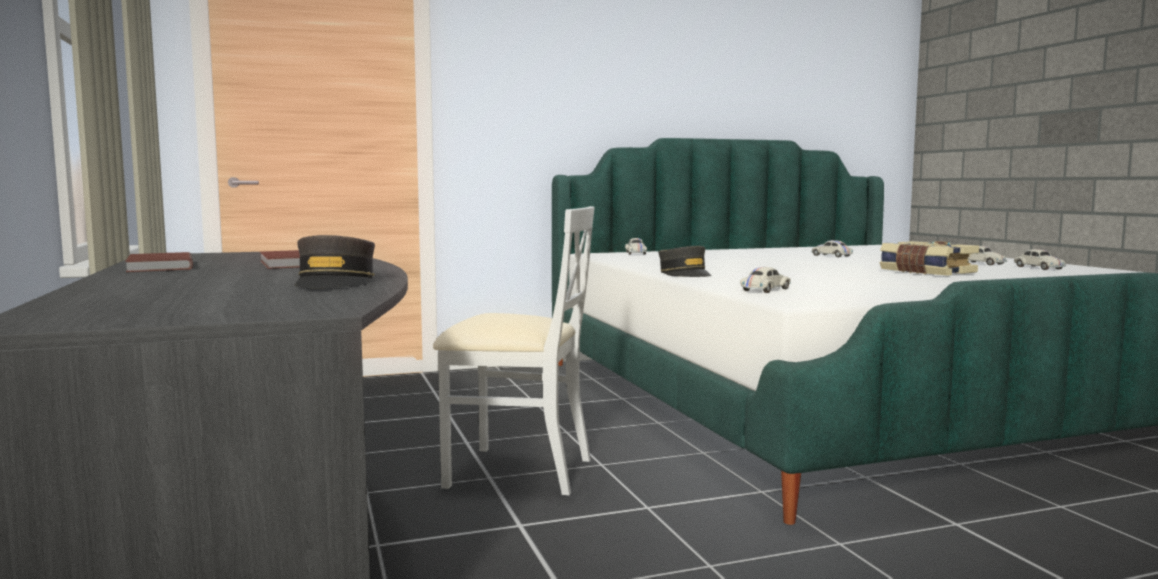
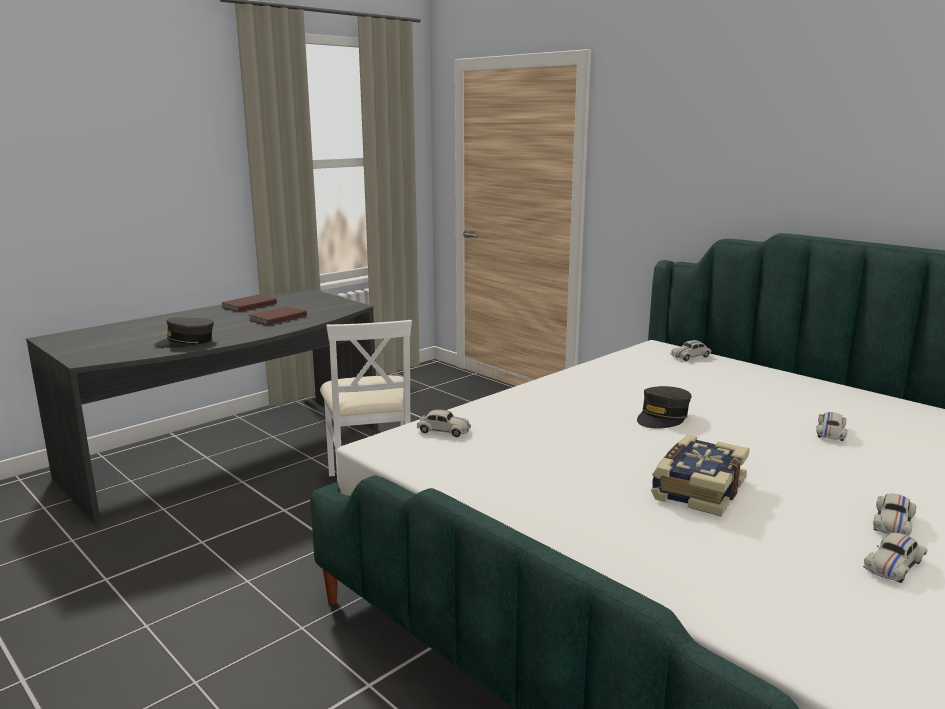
camera: 65 degrees right, 10 degrees up
(685, 274) = (528, 394): grey cap -> grey cap (662, 417)

